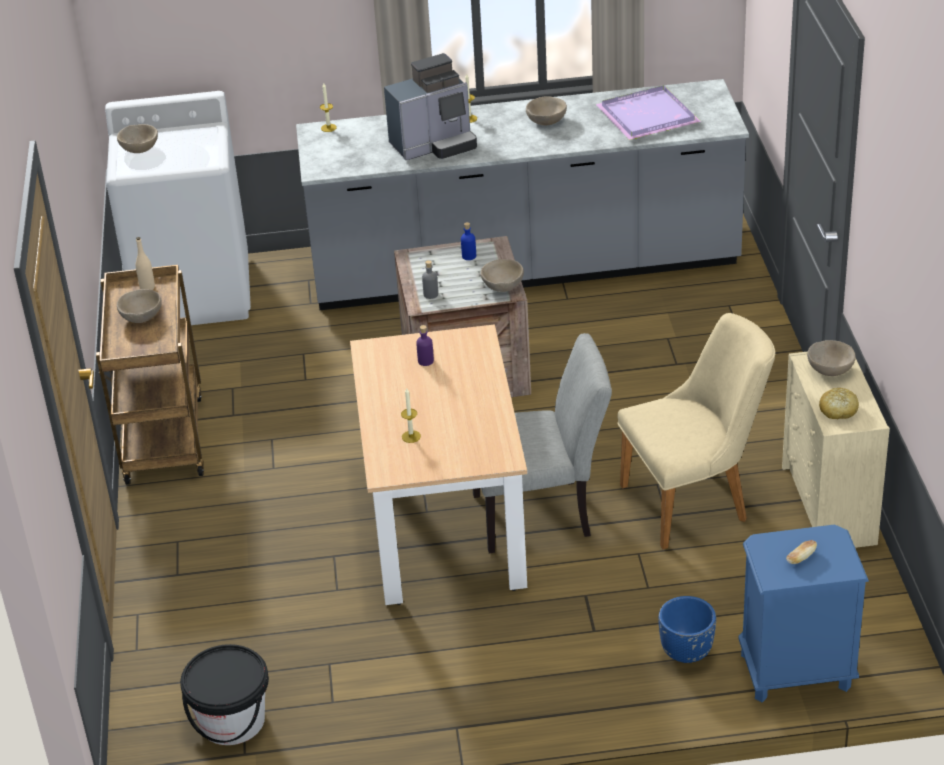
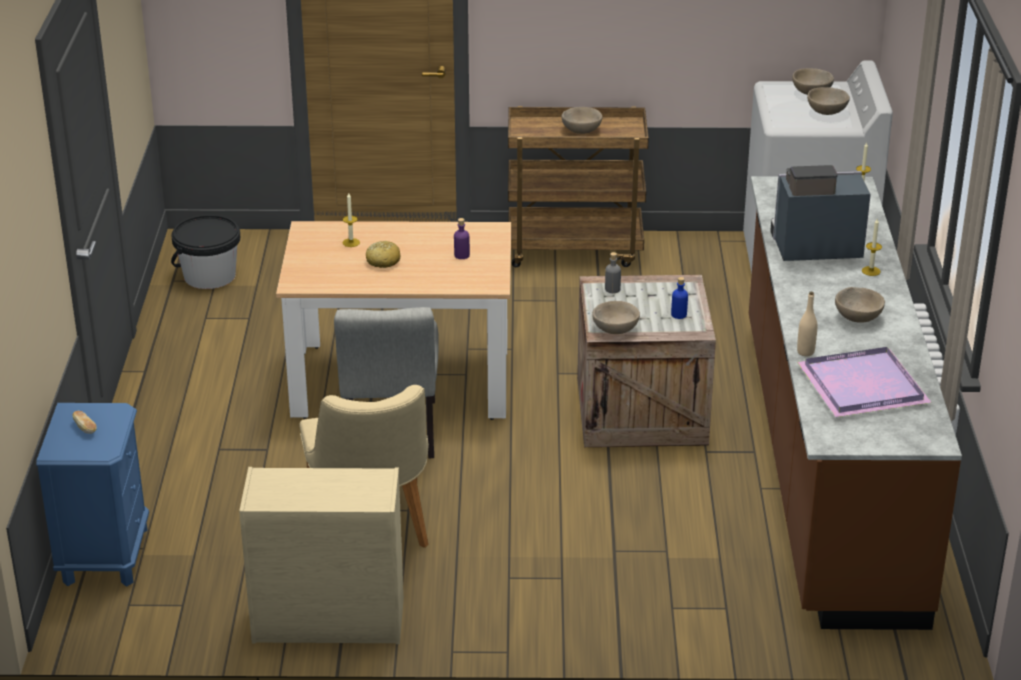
camera: 95 degrees right, 5 degrees down
(147, 288) = (628, 133): beige bottle -> beige bottle (805, 352)
(435, 145) = (813, 247): coffee machine -> coffee machine turned 105 degrees clockwise
(525, 269) = (826, 464): grey counter -> brown counter
(686, 653) = (163, 496): blue planter -> none
(830, 370) = (356, 490): beige bowl -> beige bowl (826, 112)
(838, 410) = (285, 483): bread -> bread (383, 261)

